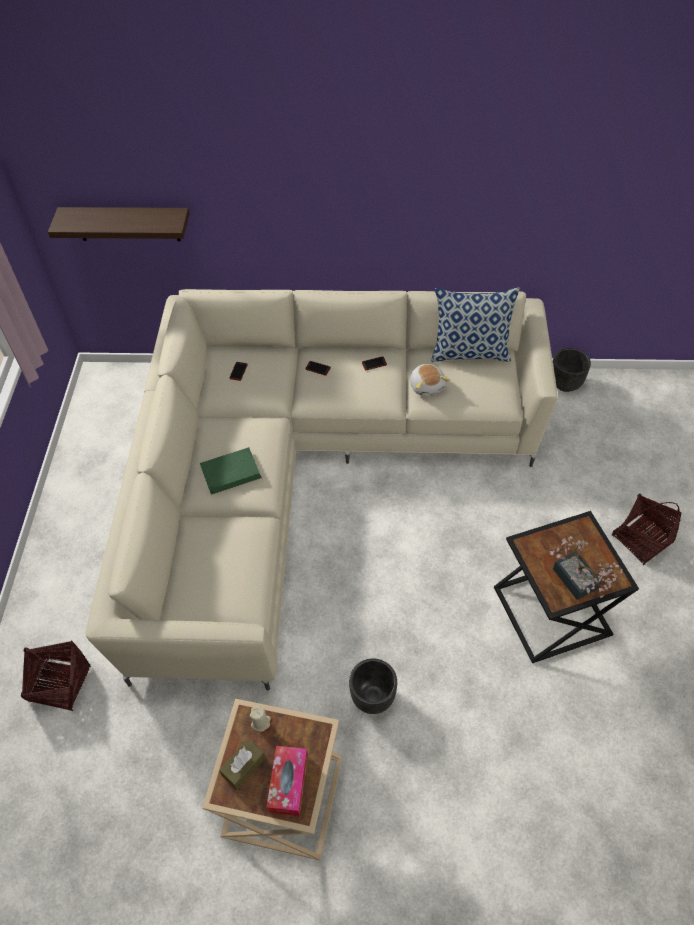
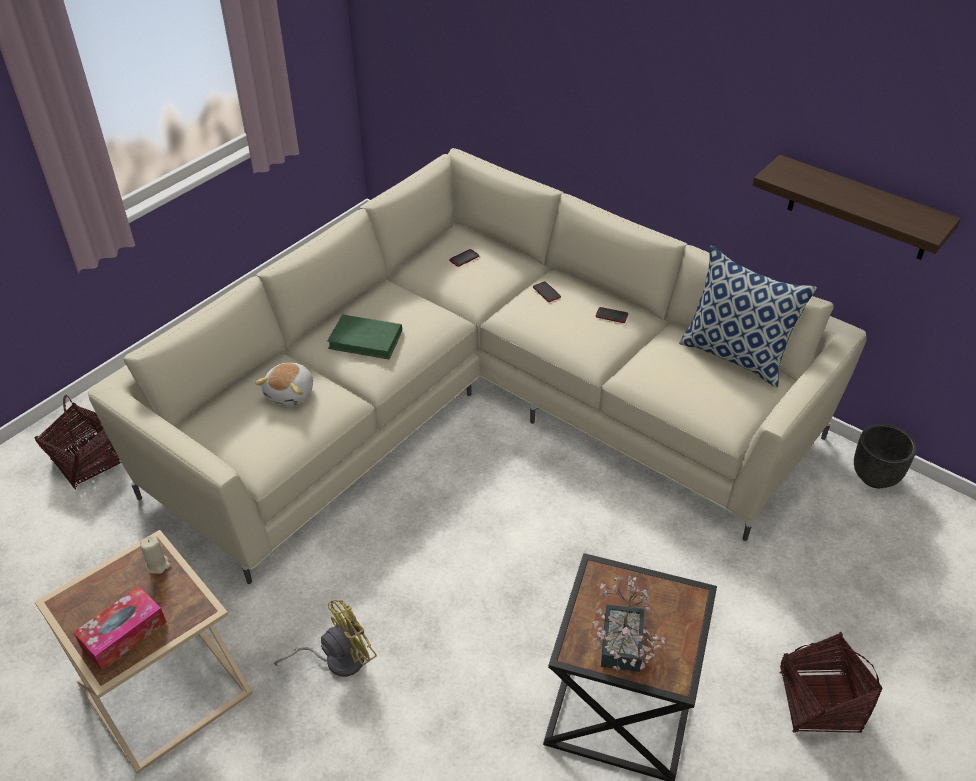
camera: 35 degrees right, 10 degrees down
(127, 224) = (433, 56): shelf -> shelf (859, 209)
(243, 766) = (103, 592): brown tissue box -> none
(372, 698) = (337, 659): black planter -> yellow fan
(427, 385) = (651, 364): plush toy -> plush toy (291, 393)

